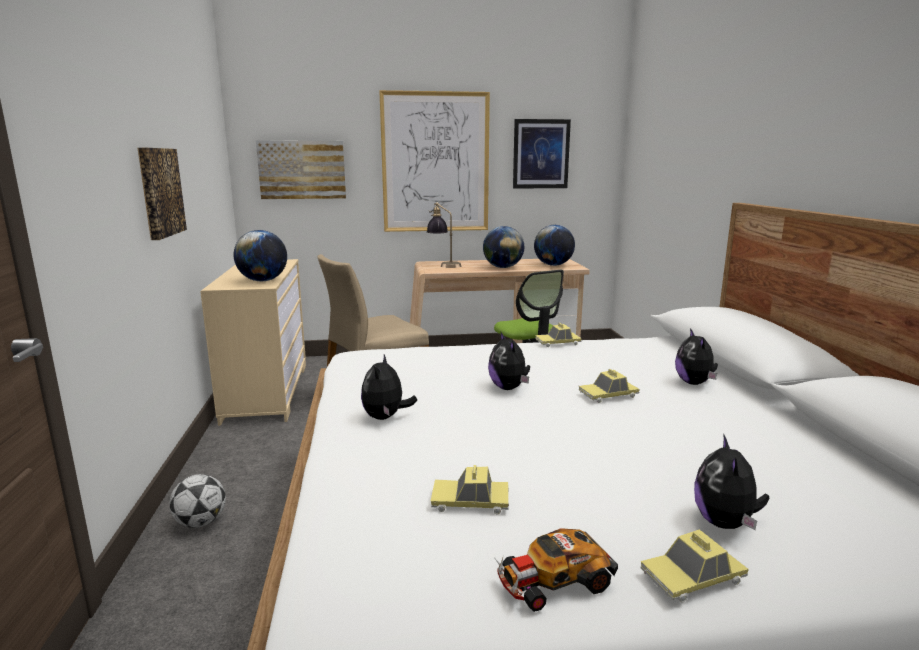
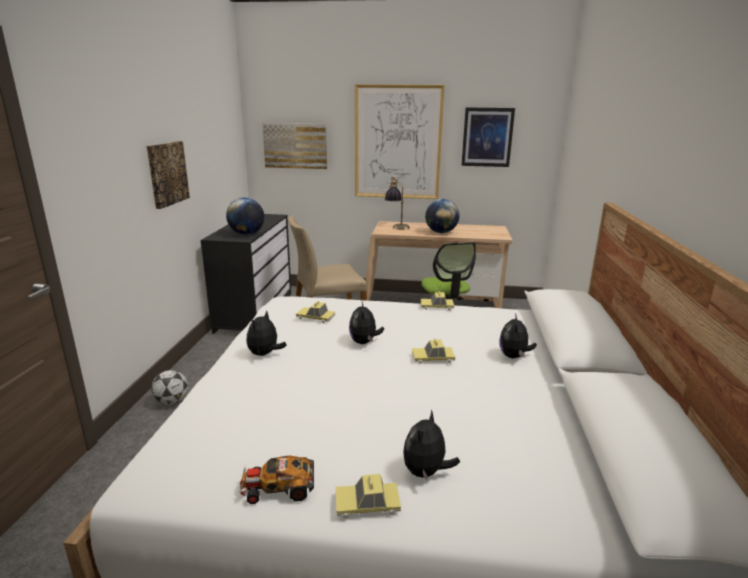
camera: 15 degrees right, 5 degrees up
(266, 391) = (254, 311): beige dresser -> black dresser
(470, 501) = (271, 424): toy car -> toy car (315, 317)
(553, 265) = (485, 233): globe -> none

